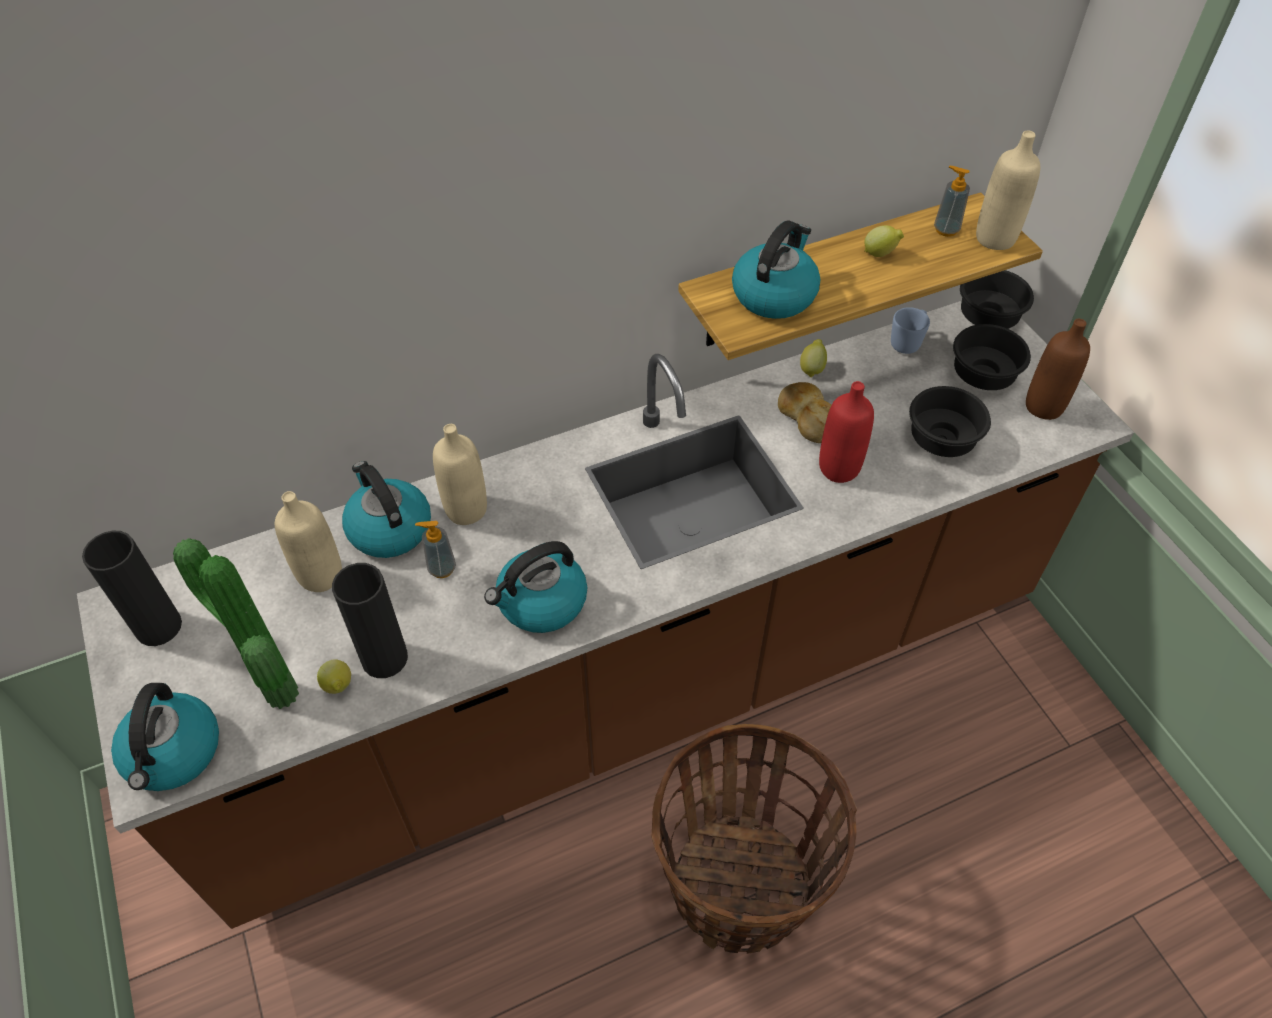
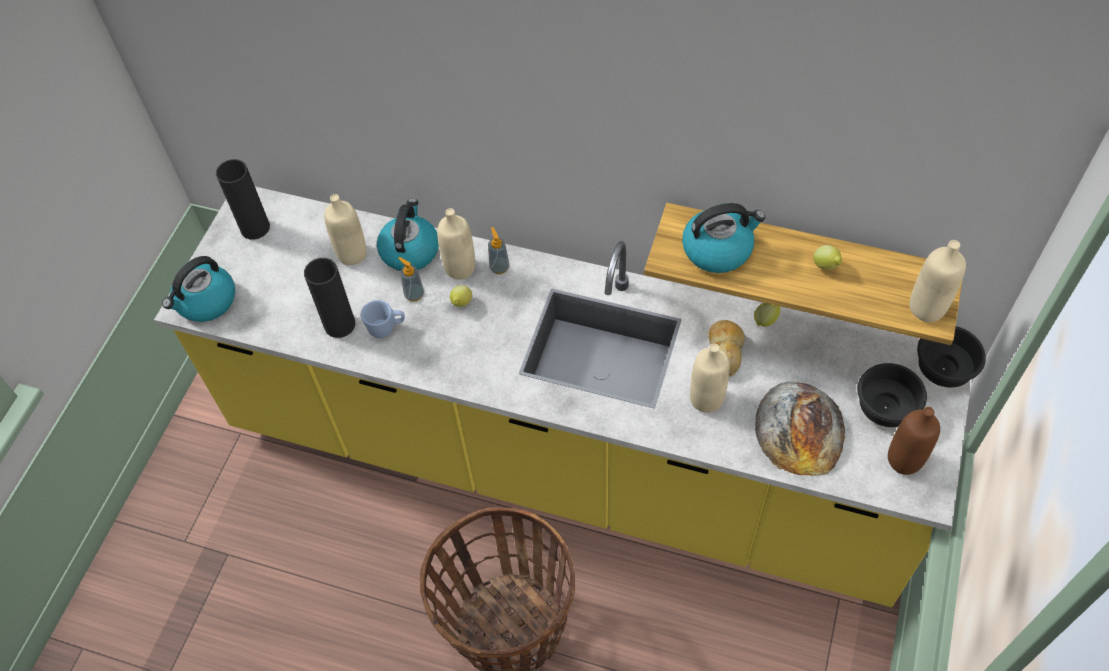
camera: 45 degrees right, 5 degrees up
(277, 698) = (272, 308): potted plant -> none
(339, 687) = (305, 324): lemon -> lemon (461, 304)
(541, 603) = (445, 353): kettle -> none
(636, 687) = (563, 462): brown counter -> yellow counter
(839, 468) = (706, 399): red bottle -> beige bottle
(907, 342) = (858, 346): blue mug -> blue mug (386, 328)
(940, 438) = (800, 428): black bowl -> bread
(946, 229) = (898, 278): soap dispenser -> soap dispenser (499, 267)

